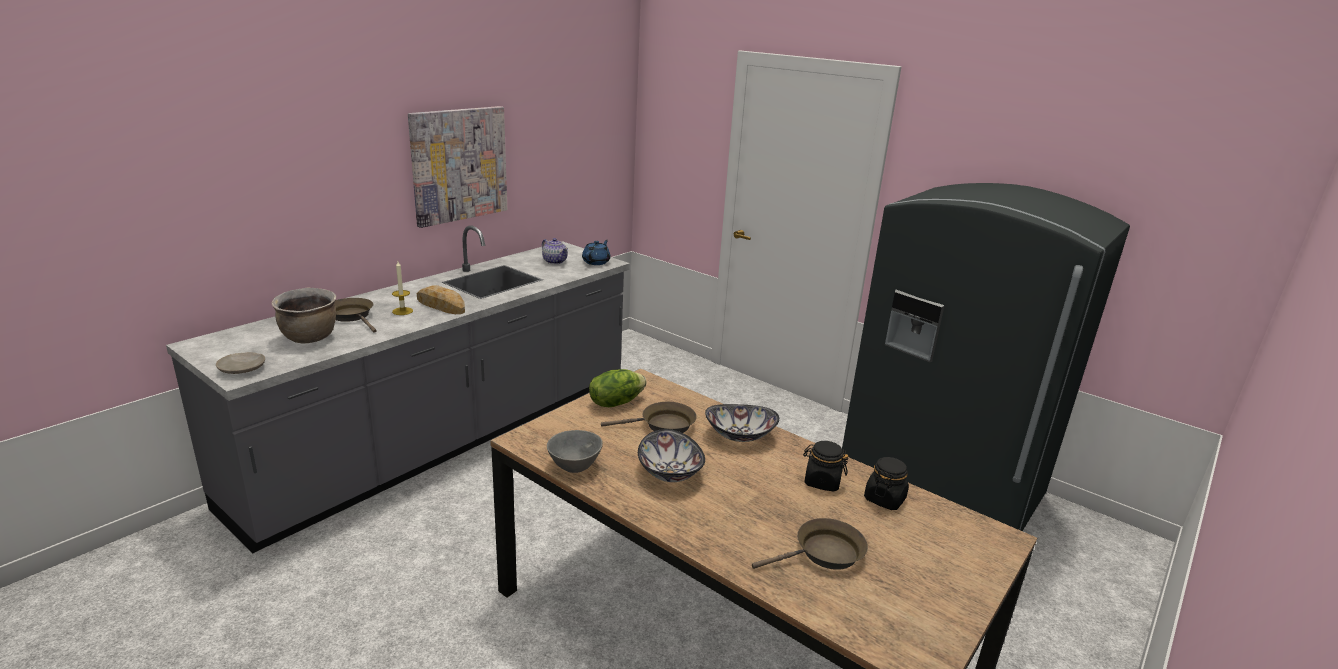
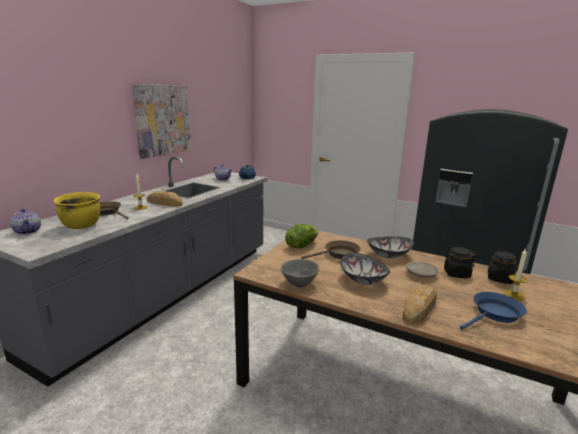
camera: 10 degrees left, 5 degrees down
(238, 340) = (28, 231): none -> teapot
(243, 369) = (37, 247): beige plate -> beige plate (421, 274)
(310, 338) = (82, 226): brown cooking pot -> yellow cooking pot
(720, 528) = (420, 308): none -> bread
(824, 554) = (494, 314): brown frying pan -> blue frying pan
(882, 528) = (513, 295): none -> candle

